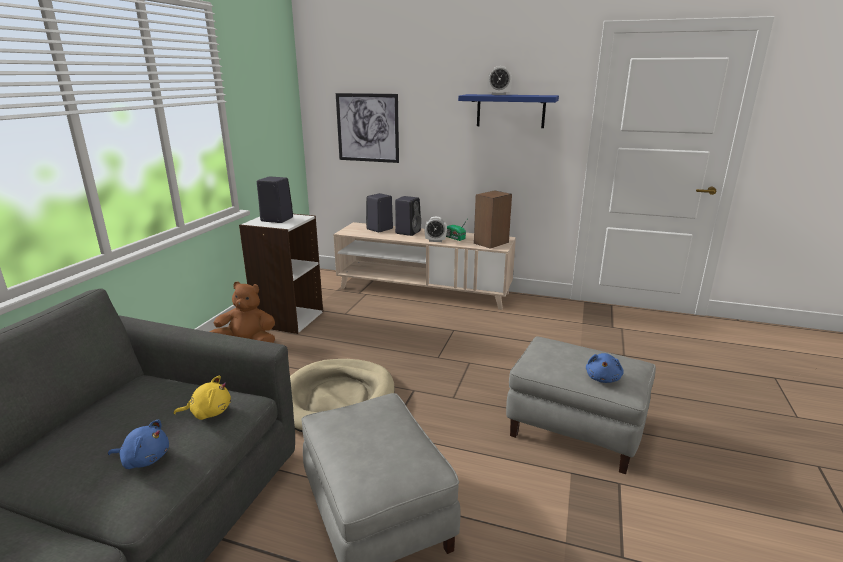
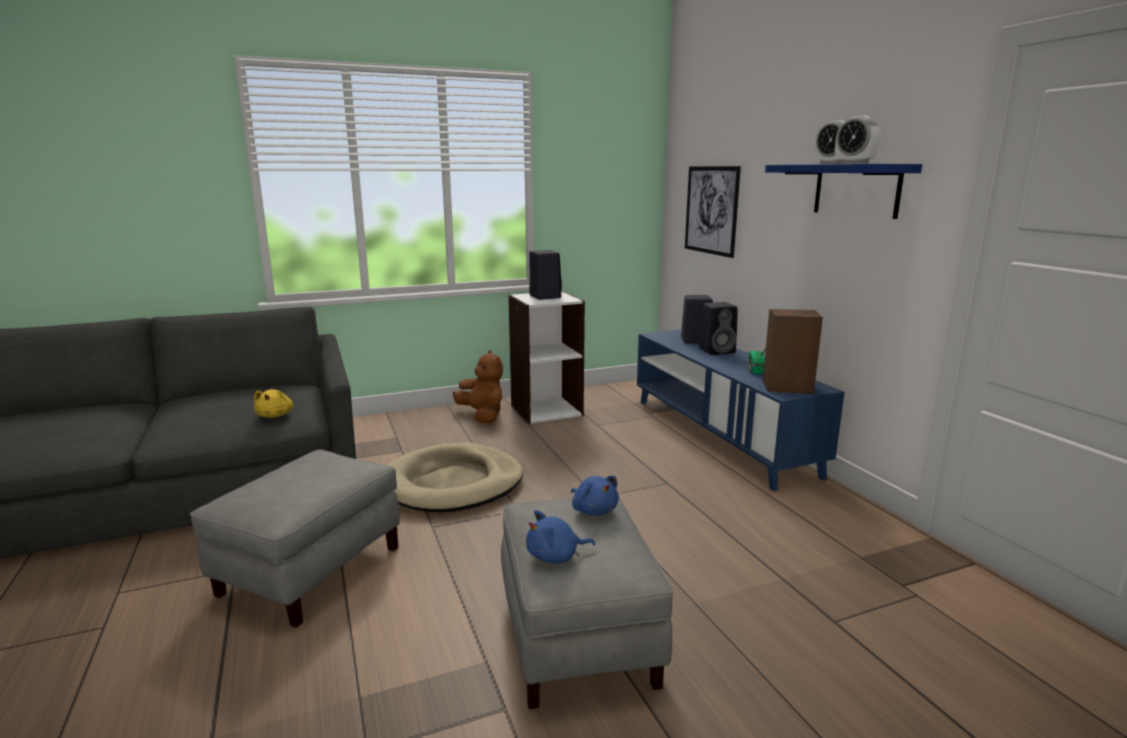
camera: 50 degrees right, 5 degrees down
(144, 459) = (206, 422): blue plush toy -> blue plush toy (593, 510)
(208, 412) = (275, 415): yellow plush toy -> yellow plush toy turned 45 degrees clockwise
(423, 290) = (720, 435): beige tv stand -> blue tv stand
(435, 240) = (723, 366): alarm clock -> alarm clock (854, 163)

